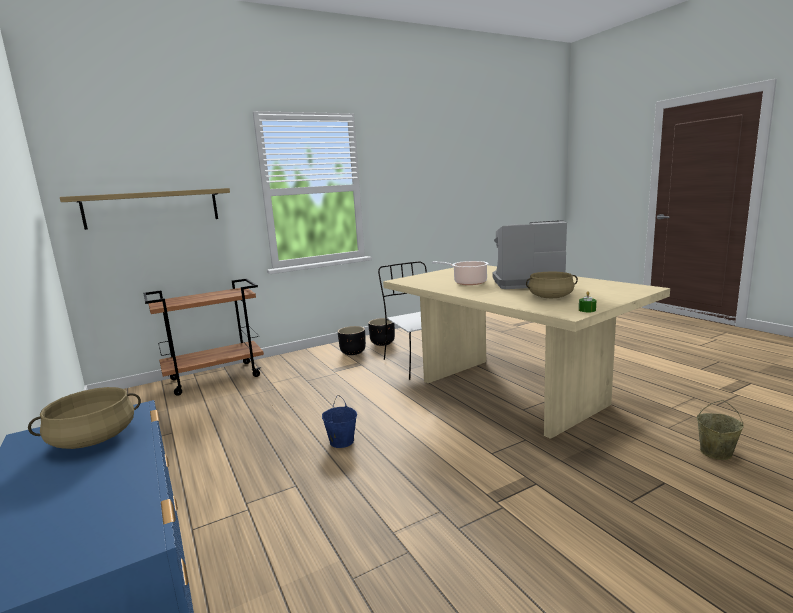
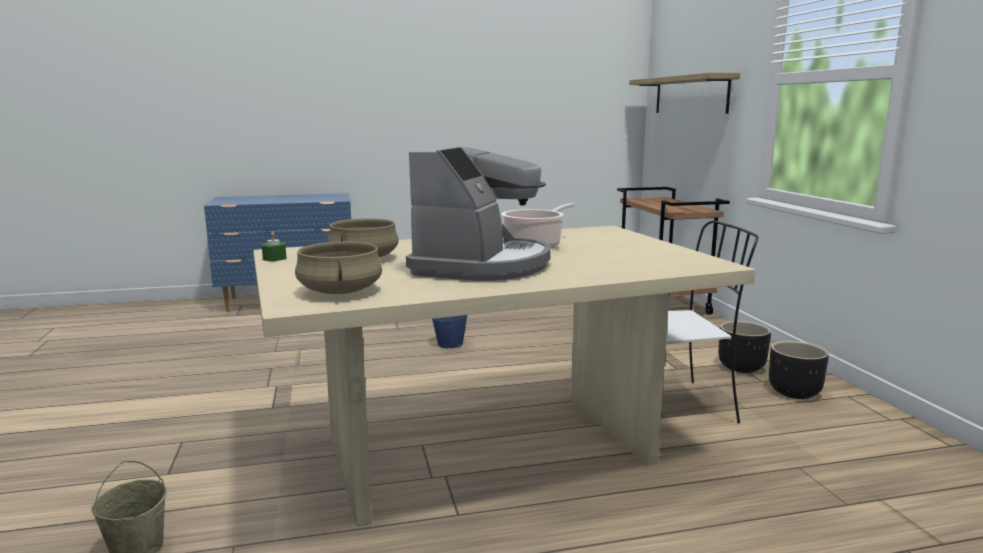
camera: 105 degrees right, 0 degrees up
(93, 439) = (314, 198): beige cooking pot -> beige cooking pot (339, 291)

